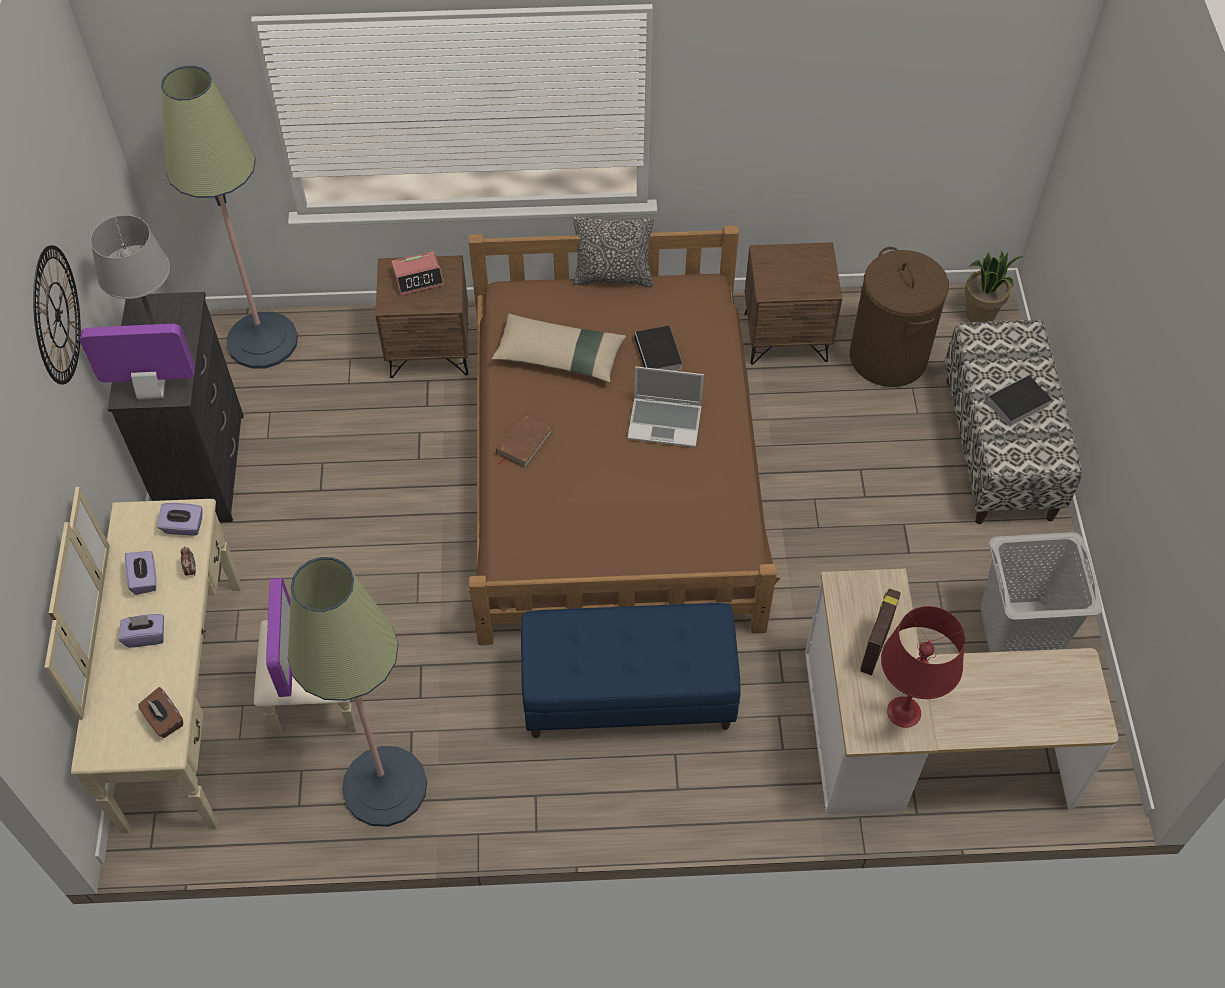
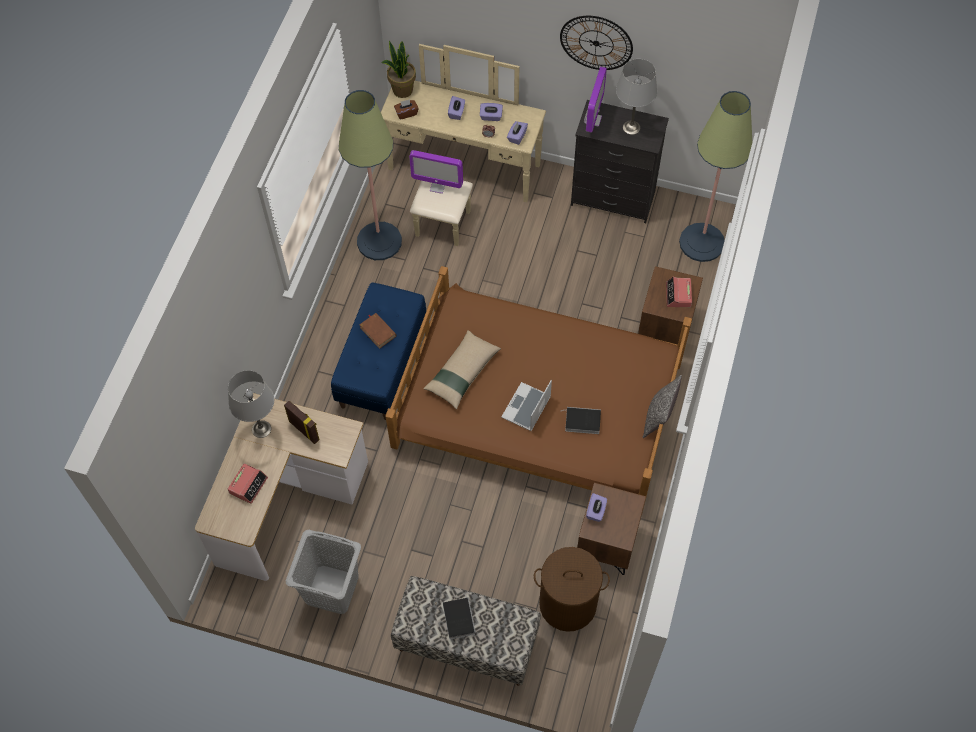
camera: 110 degrees right, 5 degrees up
(524, 443) = (540, 329): brown book -> brown book (378, 331)
(559, 356) = (600, 366): beige pillow -> beige pillow (462, 373)
(797, 289) = (596, 511): none -> purple tissue box
(904, 712) = (261, 429): red table lamp -> grey table lamp
(980, 314) = (585, 686): potted plant -> potted plant (402, 90)
(1006, 692) = (248, 485): none -> alarm clock

